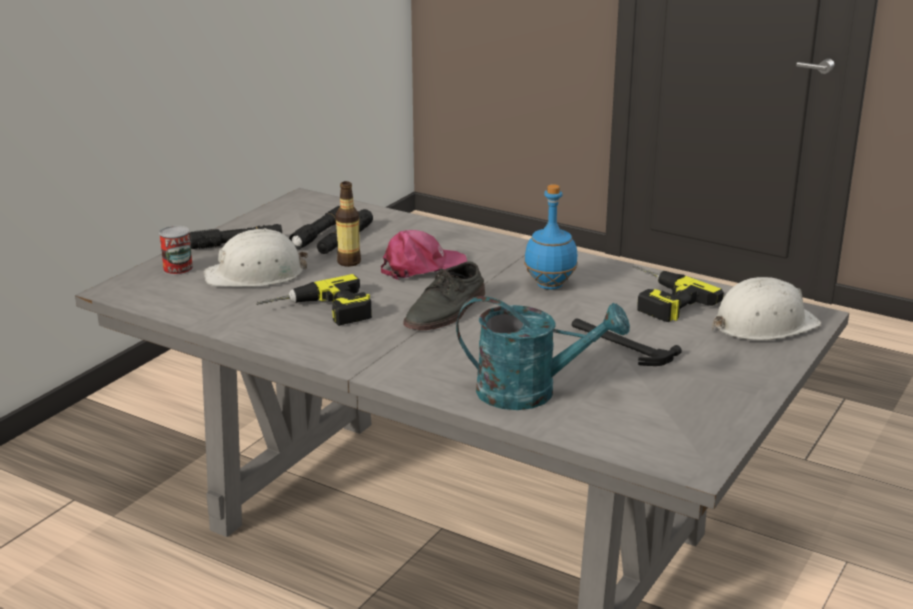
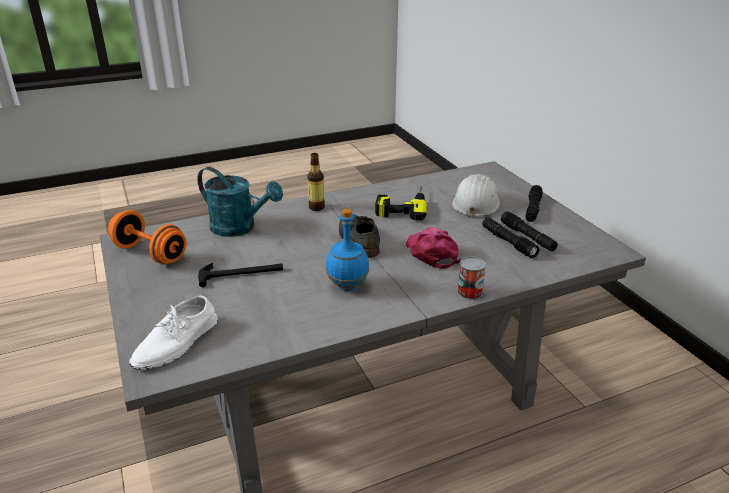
camera: 125 degrees right, 5 degrees up
(178, 269) = (505, 186): can -> can (469, 292)
(349, 262) = (466, 232): bottle -> bottle (316, 207)
(421, 267) = (432, 253): pink cap -> pink cap turned 150 degrees clockwise
(531, 392) = (239, 228): turquoise watering can -> turquoise watering can turned 105 degrees counterclockwise
(657, 299) = (272, 319): power drill -> none
(682, 422) = (150, 253): none -> orange dumbbell
(763, 324) = (177, 343): white hard hat -> white shoe

